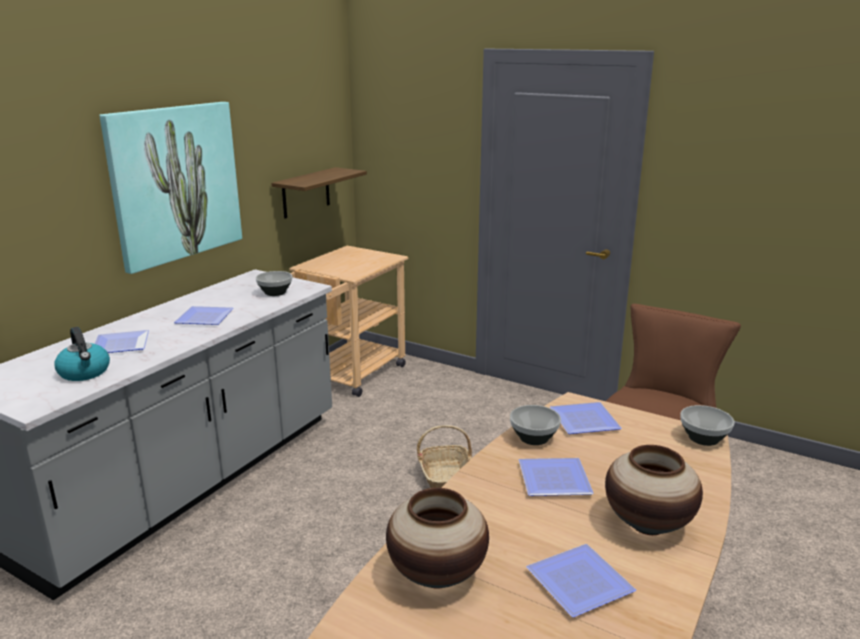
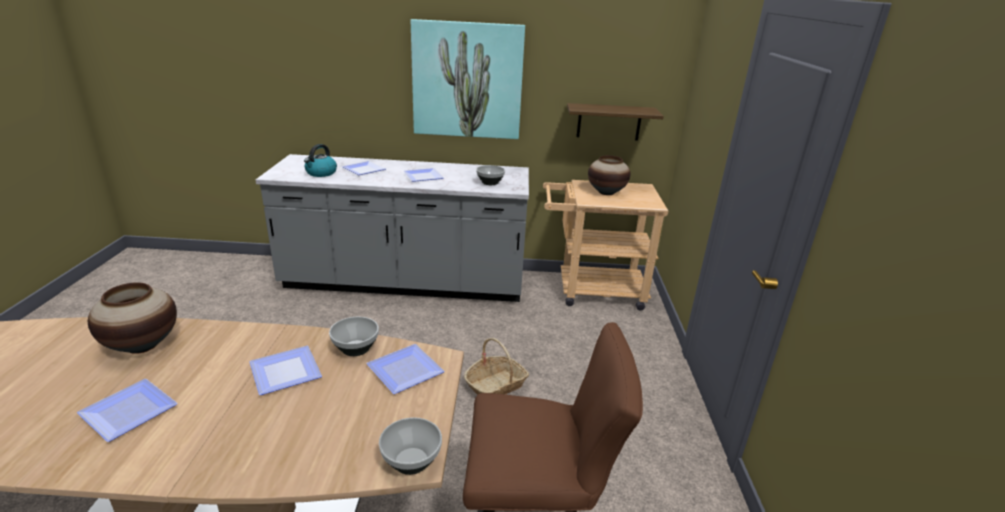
camera: 60 degrees right, 5 degrees up
(648, 524) = (220, 439): vase -> vase (606, 192)

